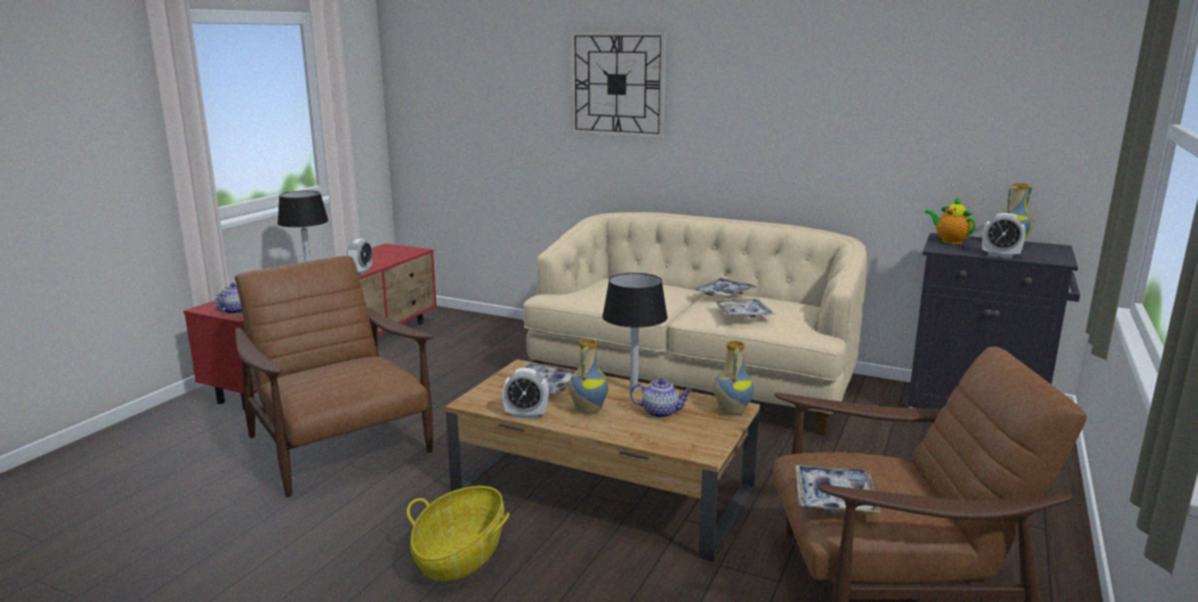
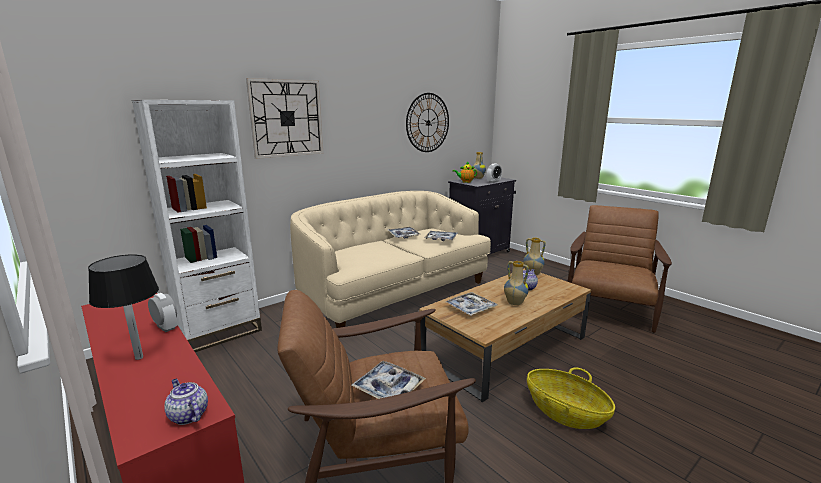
camera: 65 degrees left, 0 degrees up
(494, 326) = (219, 332): none -> white bookcase
(526, 415) = (513, 320): alarm clock -> none
(633, 390) = (493, 287): black table lamp -> none
(834, 497) = (627, 275): tray -> tray (388, 388)
(889, 107) = (428, 123): none -> wall clock

